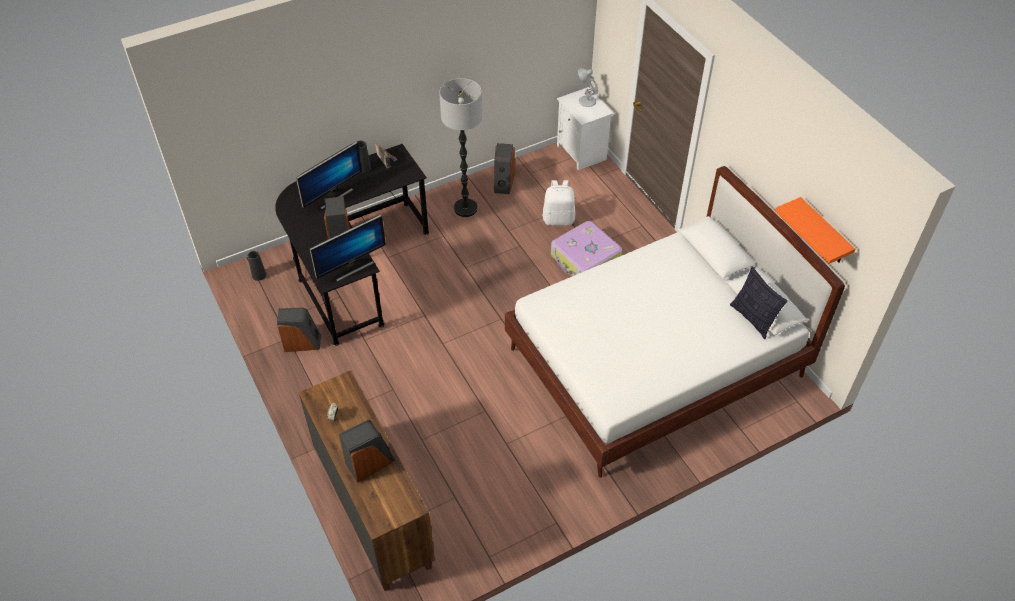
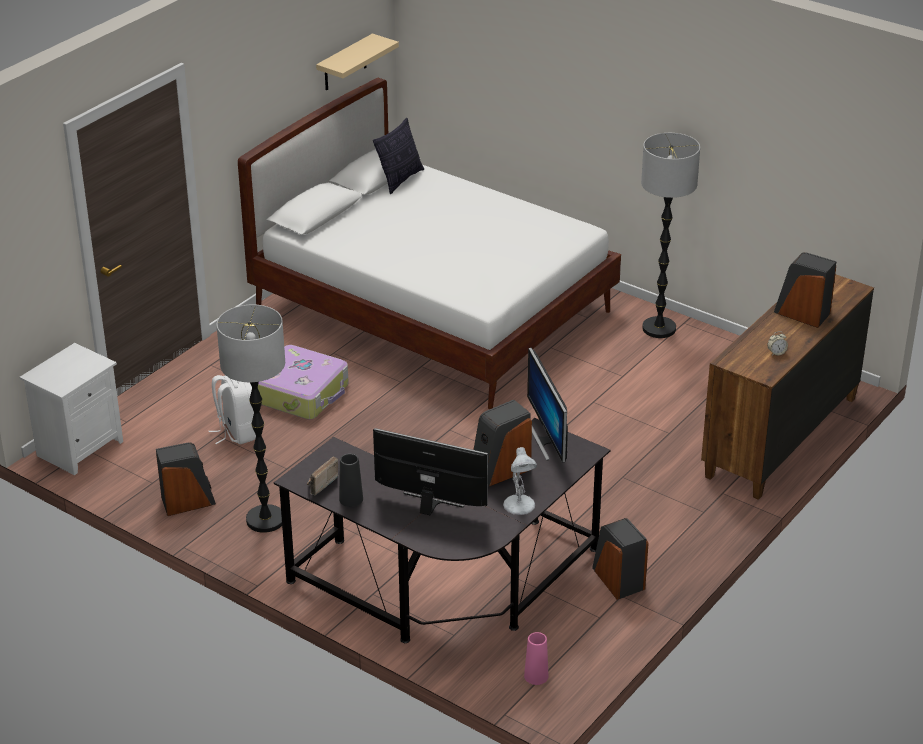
camera: 115 degrees left, 15 degrees down
(259, 275) = (536, 676): black vase -> pink vase
(351, 267) = (547, 440): monitor -> monitor turned 135 degrees counterclockwise
(556, 499) = (659, 329): none -> floor lamp
(586, 101) = (57, 370): white table lamp -> white table lamp (519, 505)
(823, 232) = (345, 63): orange shelf -> beige shelf

